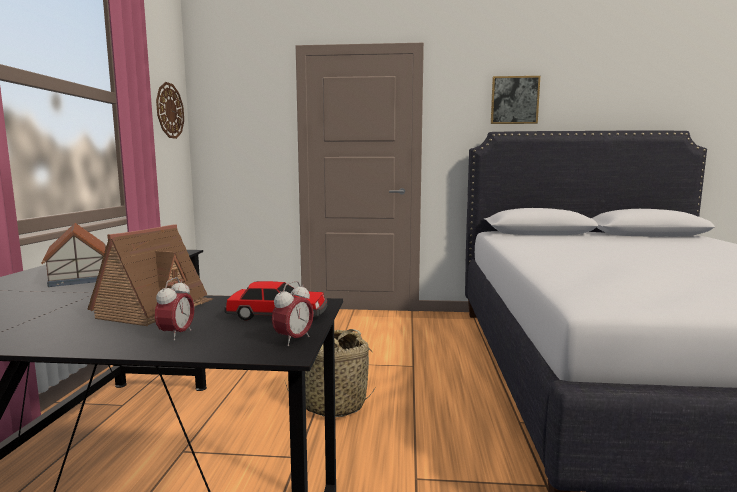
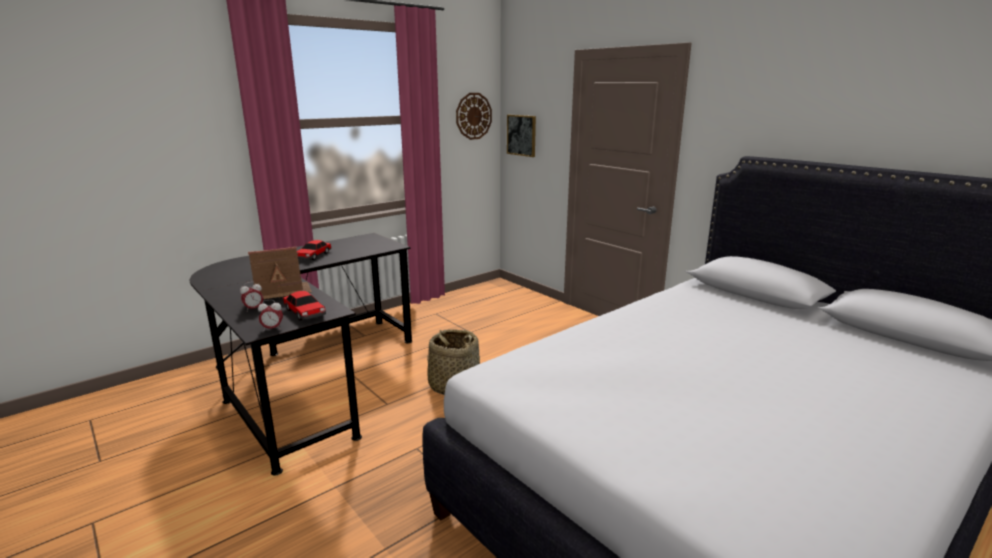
camera: 45 degrees right, 10 degrees up
(80, 275) = (313, 256): toy house -> toy car
(514, 100) = (790, 116): picture -> picture (521, 135)

